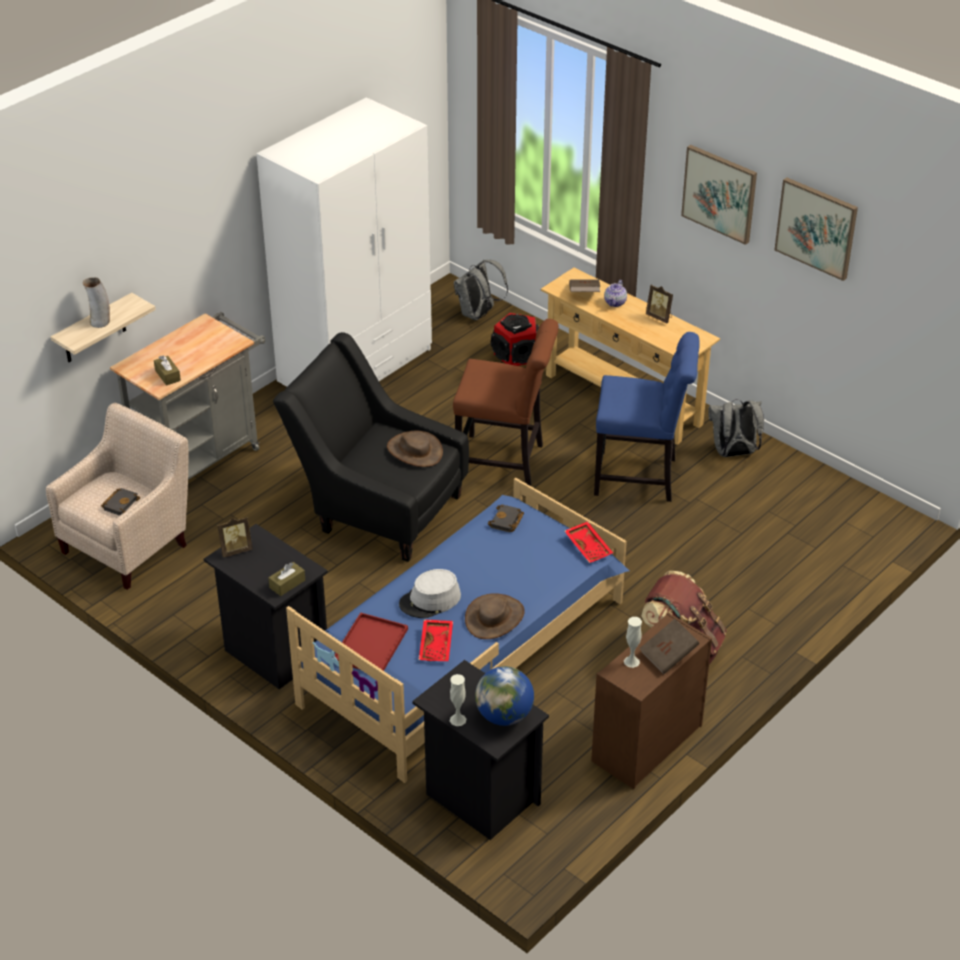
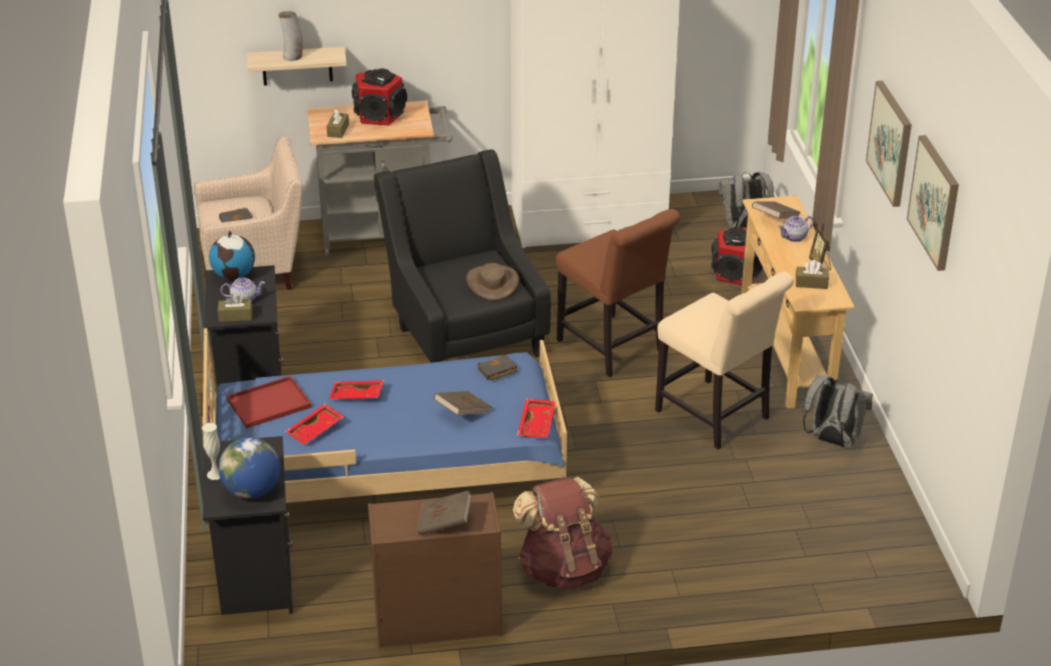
camera: 40 degrees right, 5 degrees down
(183, 345) = (379, 115): none -> speaker
(235, 550) = (234, 275): picture frame -> globe
(274, 566) = (244, 299): none -> teapot
(430, 600) = (356, 396): grey hat -> red tray
(495, 618) = (387, 435): brown hat -> none
(525, 568) = (462, 412): none -> brown book
(631, 661) = (408, 511): white vase -> none
(640, 477) = (716, 417): blue chair -> beige chair
(671, 334) = (811, 283): none -> brown tissue box

